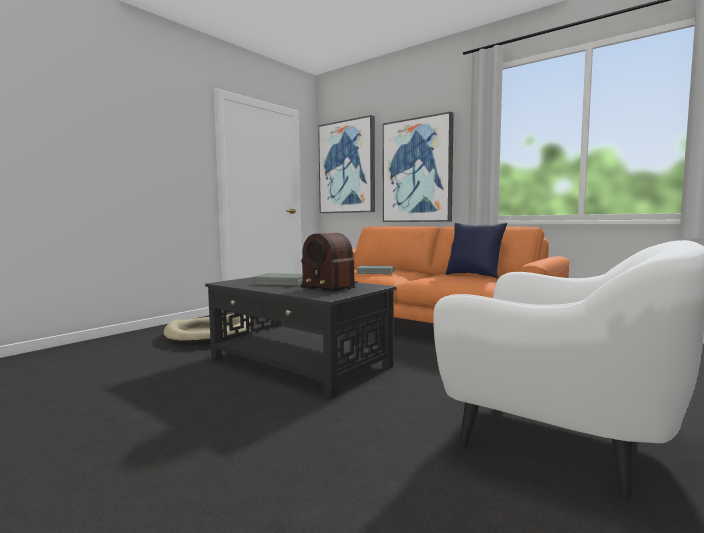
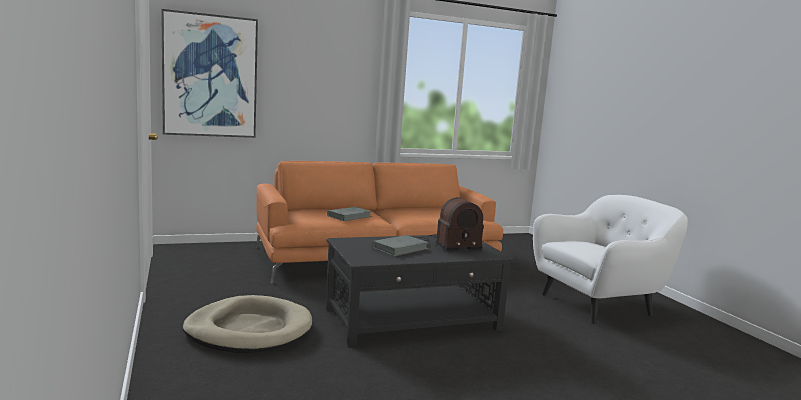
camera: 60 degrees left, 5 degrees up
(417, 171) = (313, 95): picture -> none
(474, 276) = (422, 208): blue pillow -> none

